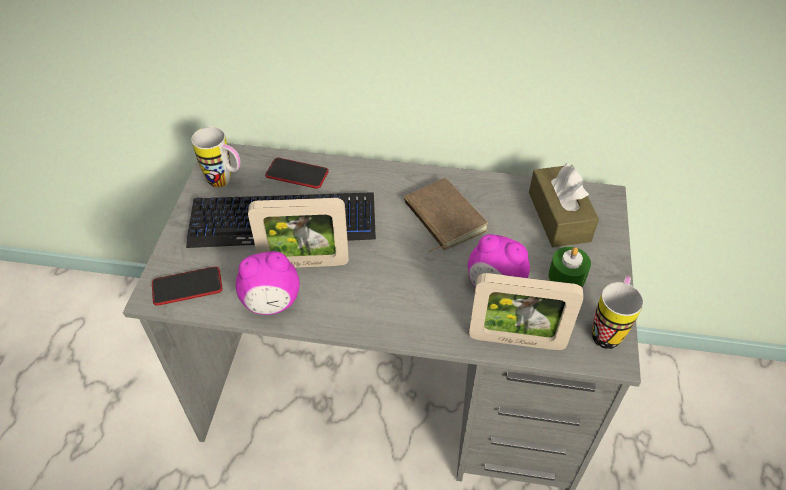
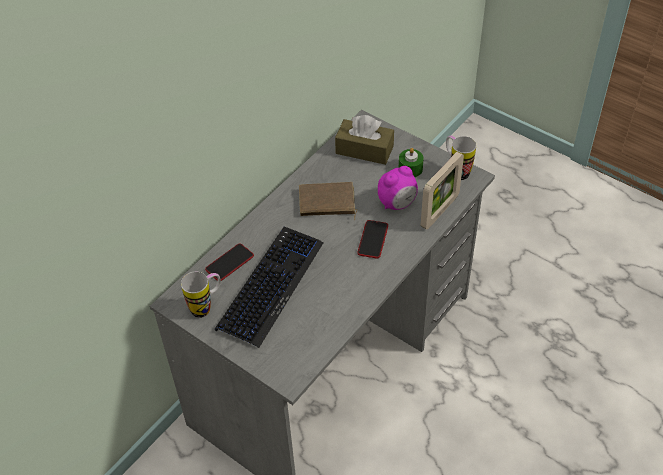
camera: 60 degrees left, 0 degrees up
(187, 287) = (294, 358): phone -> phone (373, 240)
(272, 303) = (339, 315): alarm clock -> none
(305, 263) = (317, 287): picture frame -> none

